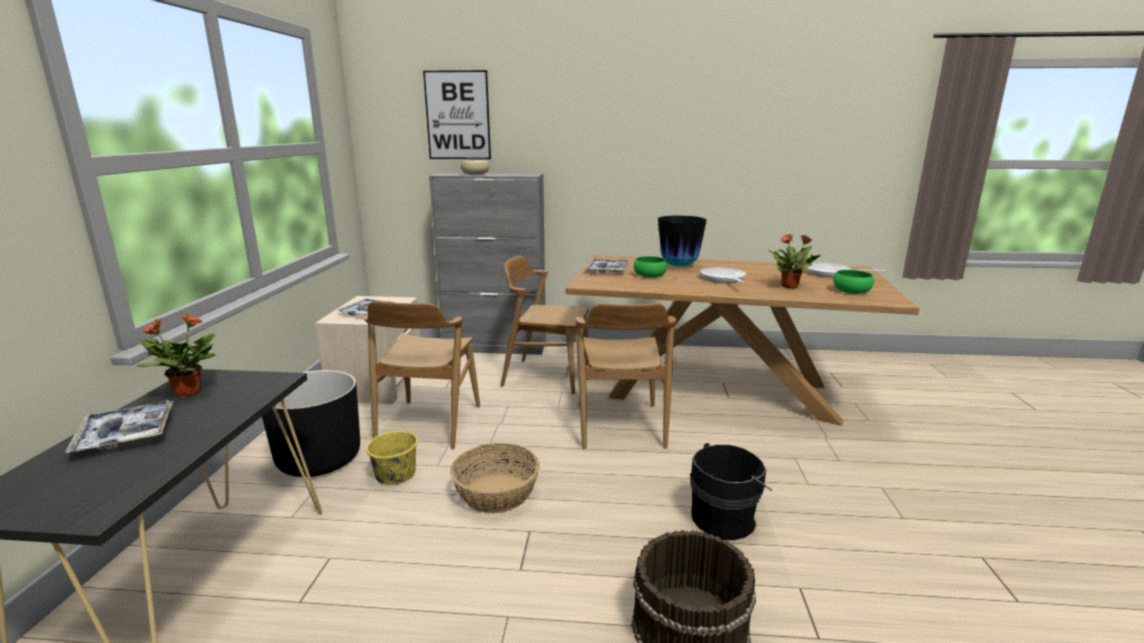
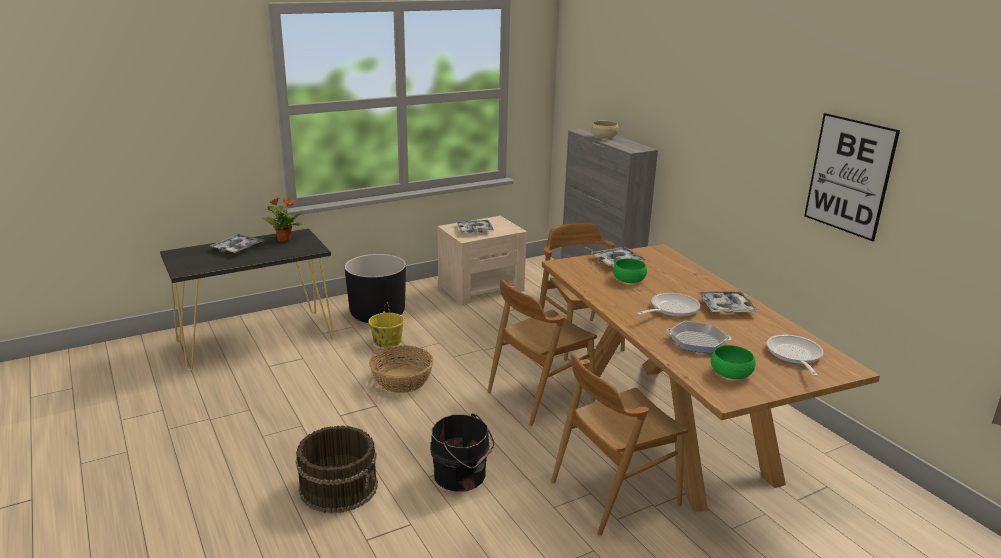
camera: 55 degrees right, 5 degrees up
(428, 424) = (452, 327): brown chair -> brown chair (614, 493)
(457, 115) = (614, 78): picture -> picture (849, 176)
(679, 266) = (685, 283): vase -> none
(736, 268) = (726, 307): none -> tray
(790, 286) = (697, 341): potted plant -> frying pan

